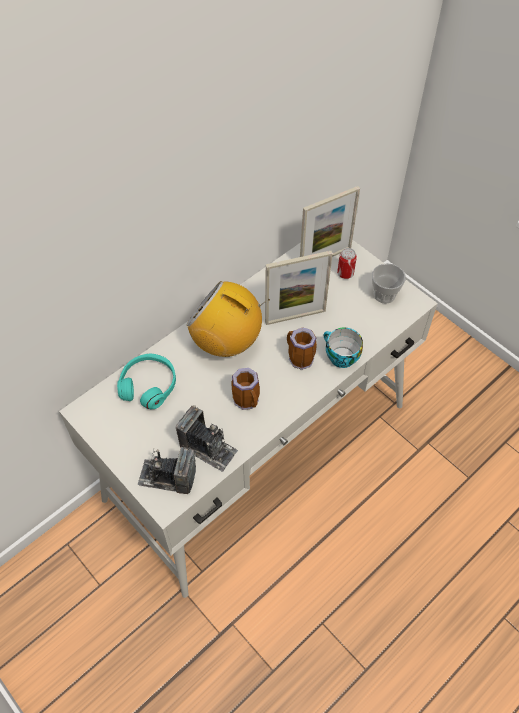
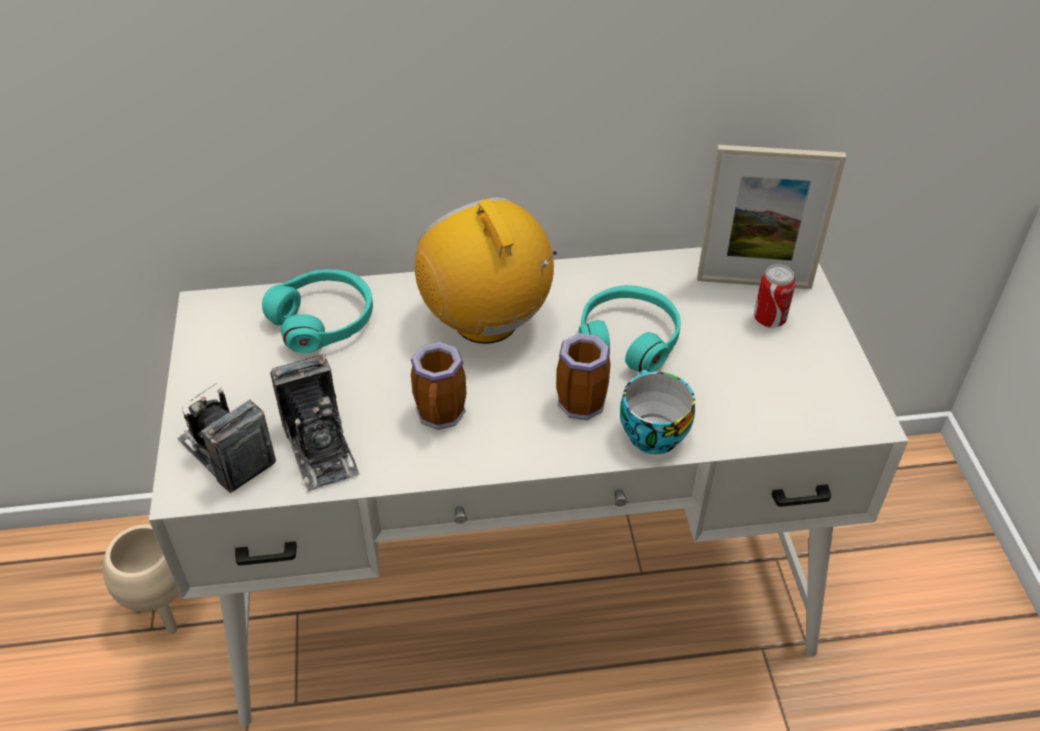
camera: 35 degrees right, 10 degrees down
(98, 572) = (164, 610): none -> beige planter
(295, 316) = (628, 339): picture frame -> turquoise headphones
(384, 294) = (814, 380): cup -> none

